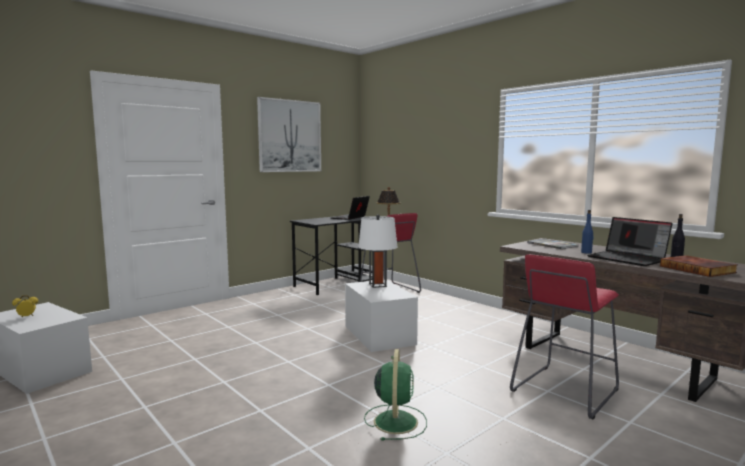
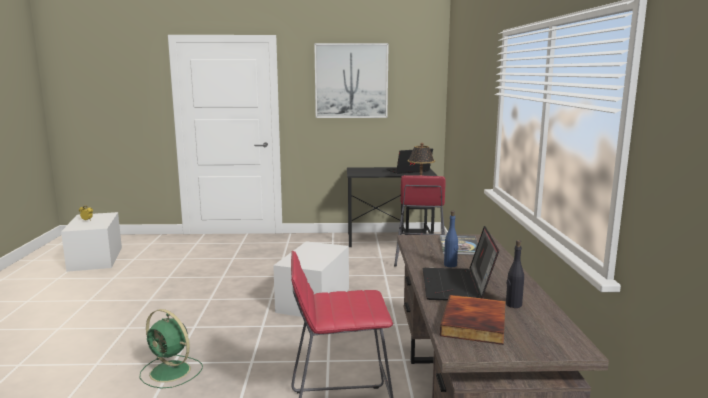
camera: 40 degrees right, 5 degrees up
(377, 285) = (323, 250): white table lamp -> none
(395, 421) = (171, 372): green fan -> green fan turned 75 degrees clockwise

